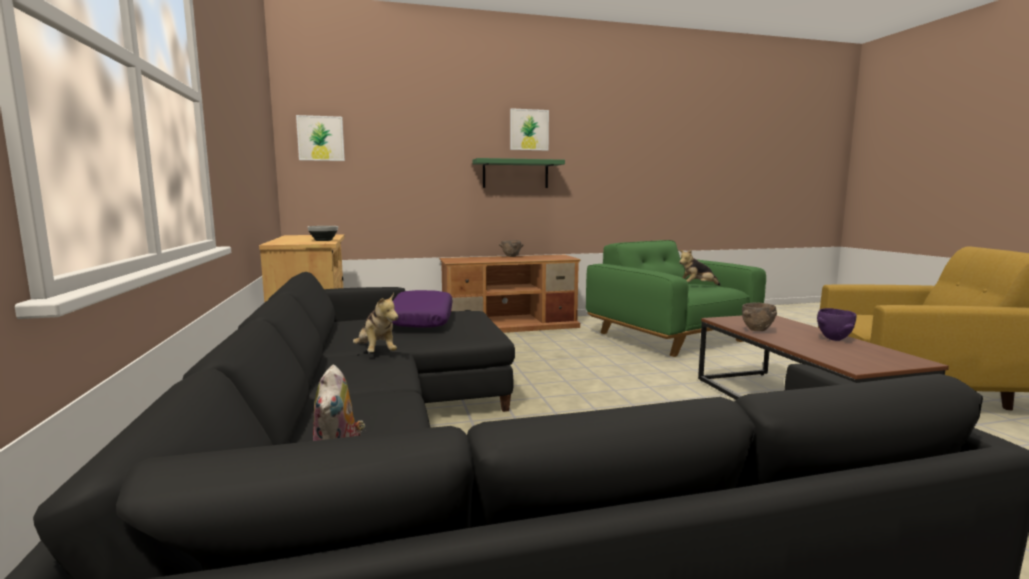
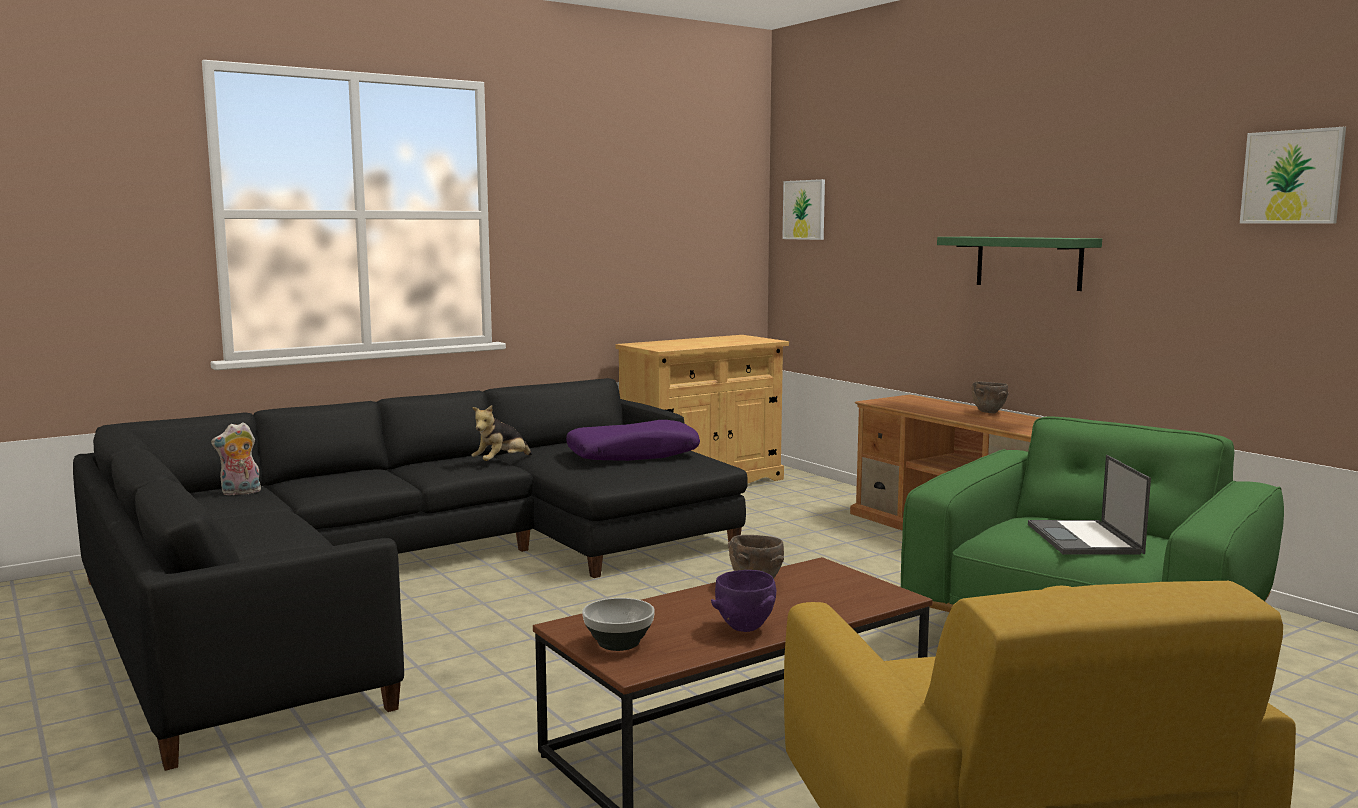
camera: 70 degrees right, 0 degrees up
(323, 240) = (687, 346): bowl -> bowl (617, 643)
(529, 130) = (1055, 179): picture -> picture (1292, 177)
(697, 286) = (1085, 539): plush toy -> laptop

